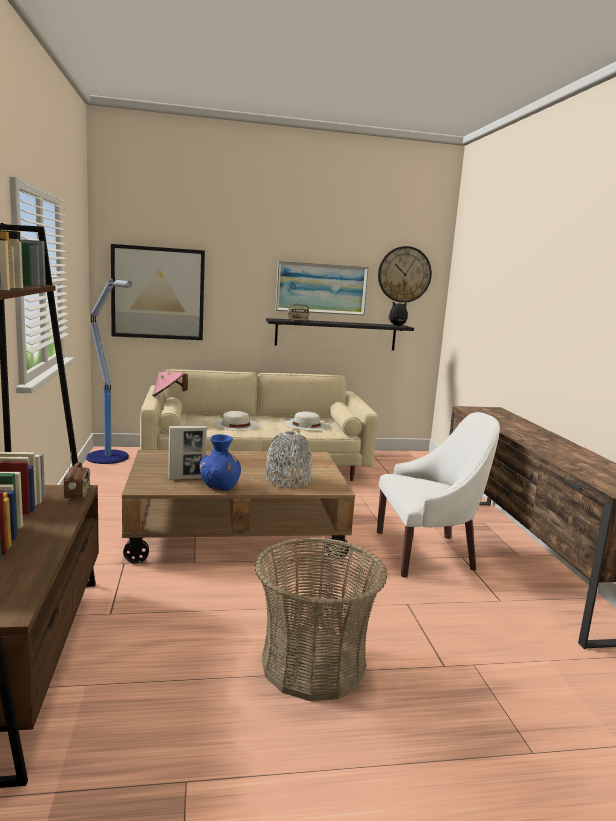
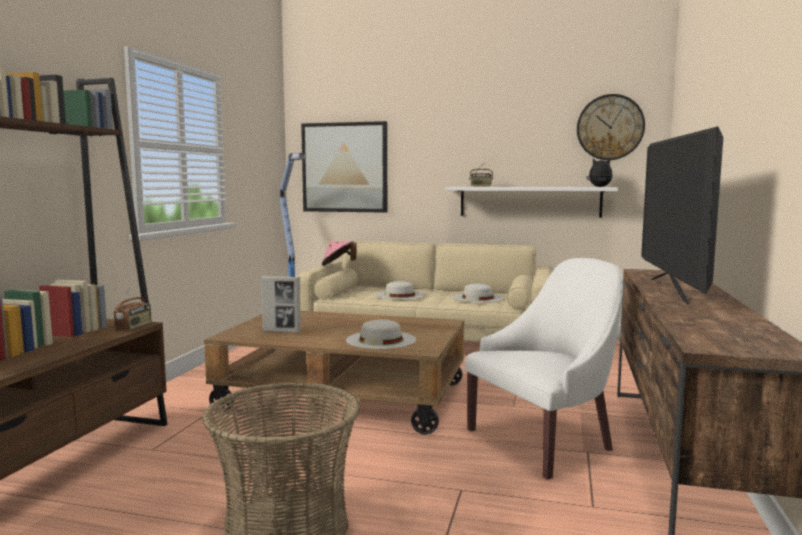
camera: 25 degrees right, 5 degrees down
(220, 486) = (303, 340): blue vase -> none
(288, 480) = (381, 340): grey vase -> white hat
(321, 288) = (510, 151): picture -> none
(336, 334) = (529, 201): black shelf -> white shelf
(427, 552) = (544, 441): white armchair -> white armchair turned 45 degrees counterclockwise
(519, 432) = (670, 291): none -> television

